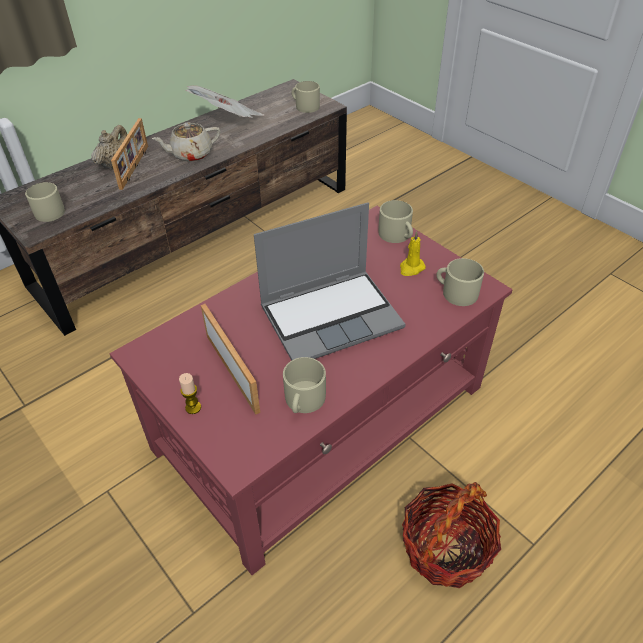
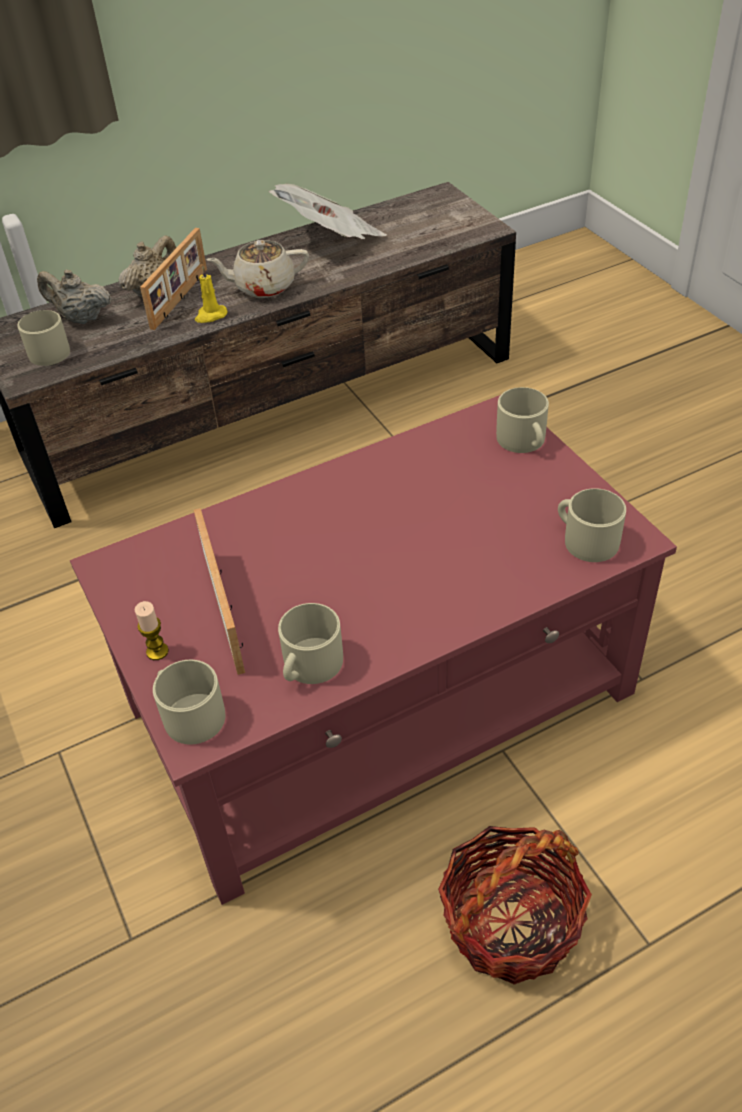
camera: 15 degrees right, 0 degrees up
(66, 186) = (80, 318): none -> beige teapot
(305, 106) = (452, 226): beige mug -> beige mug (189, 713)
(332, 316) = (388, 550): laptop -> none
(411, 268) = (529, 494): yellow candle -> yellow candle (210, 315)

